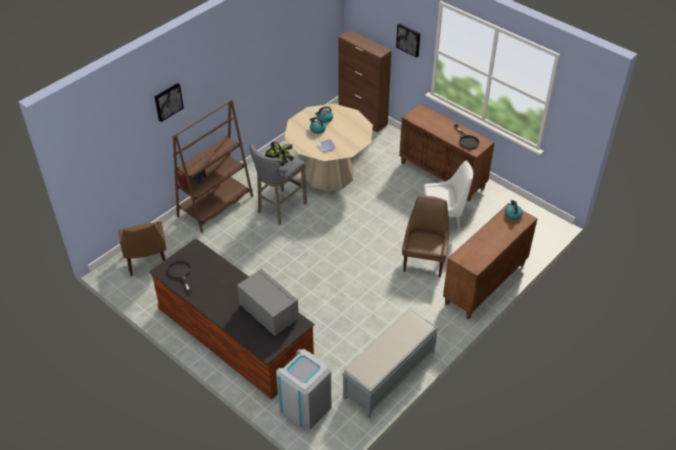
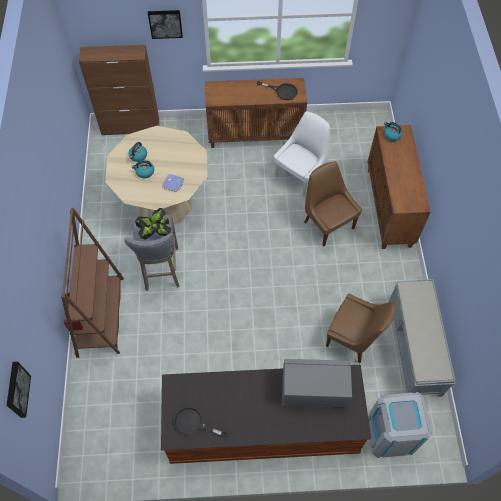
camera: 45 degrees left, 15 degrees up
(147, 262) = (103, 428): brown chair -> brown chair (353, 338)
(168, 101) = (24, 265): picture -> picture (16, 390)

